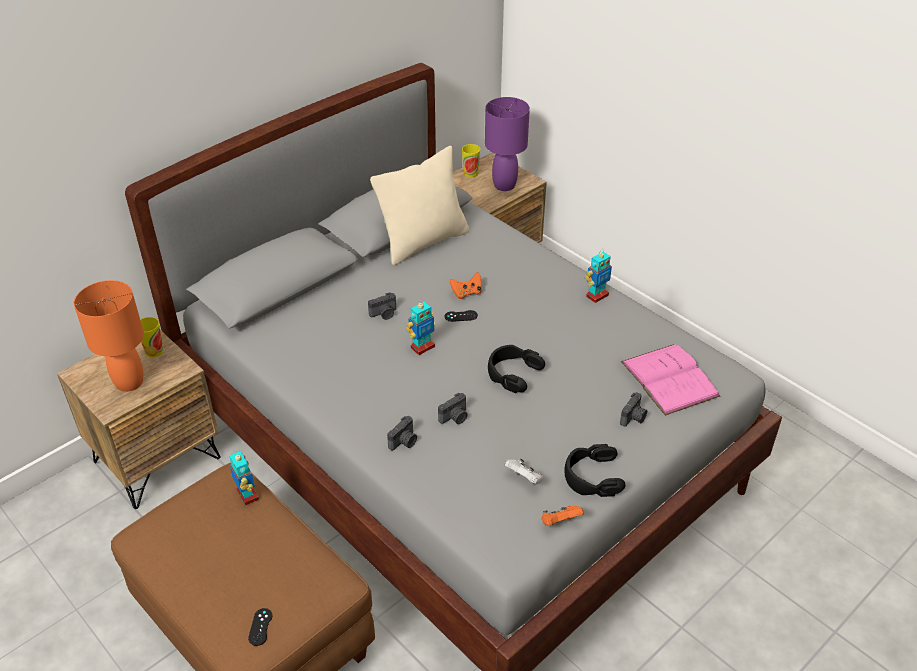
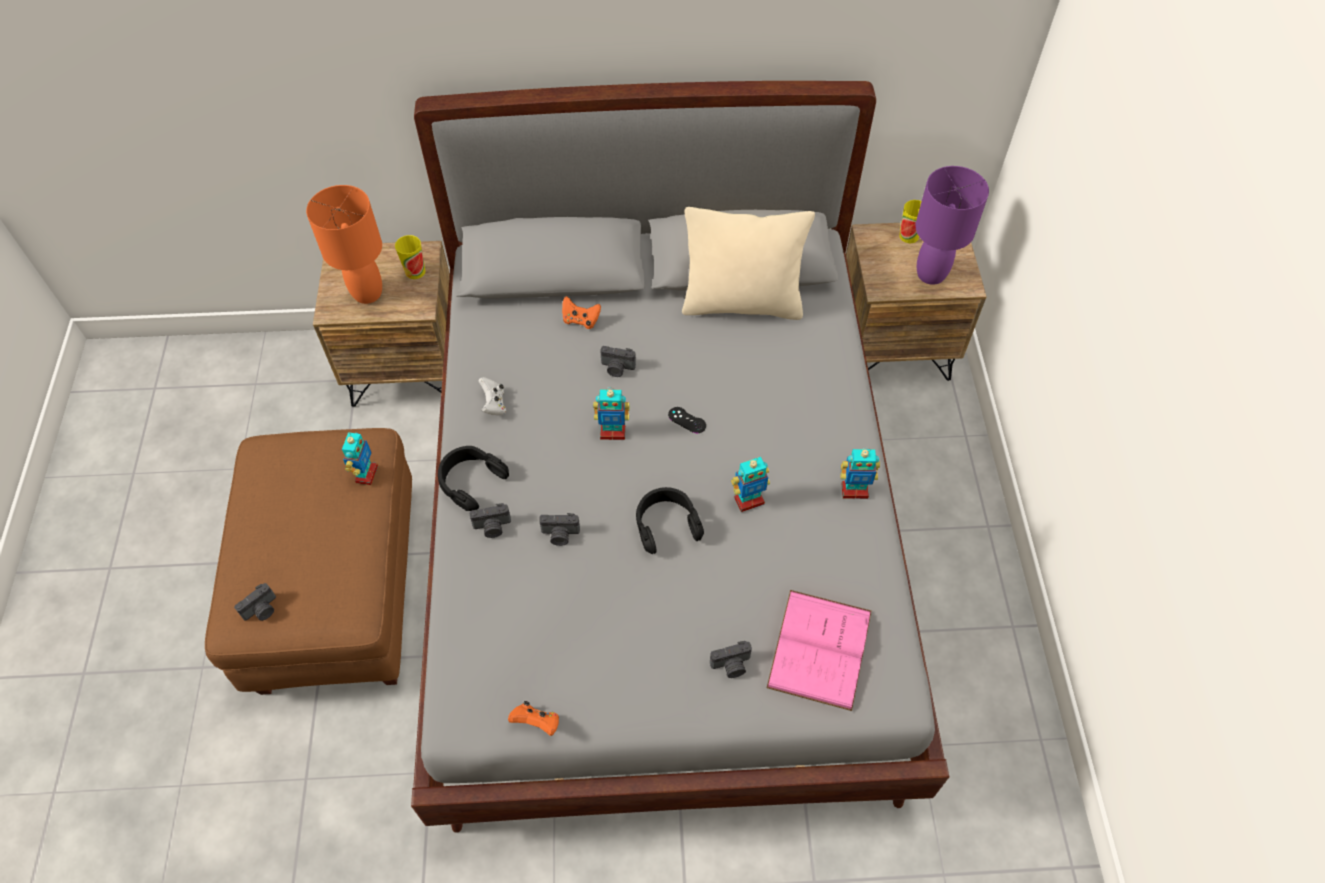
camera: 40 degrees right, 15 degrees up
(260, 627) = (262, 610): black game controller -> camera
(467, 293) = (721, 396): orange game controller -> orange game controller (581, 320)
(525, 479) = (552, 651): white game controller -> white game controller (494, 404)
(545, 334) = (749, 500): none -> toy robot
(592, 476) = (618, 698): black headphones -> black headphones (470, 481)

